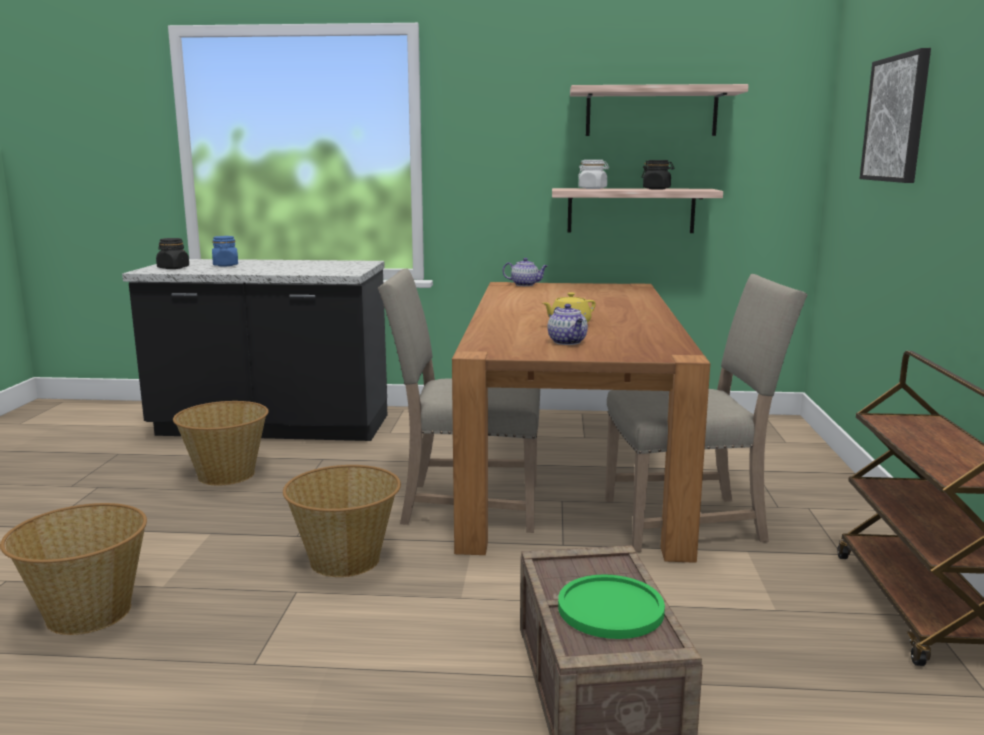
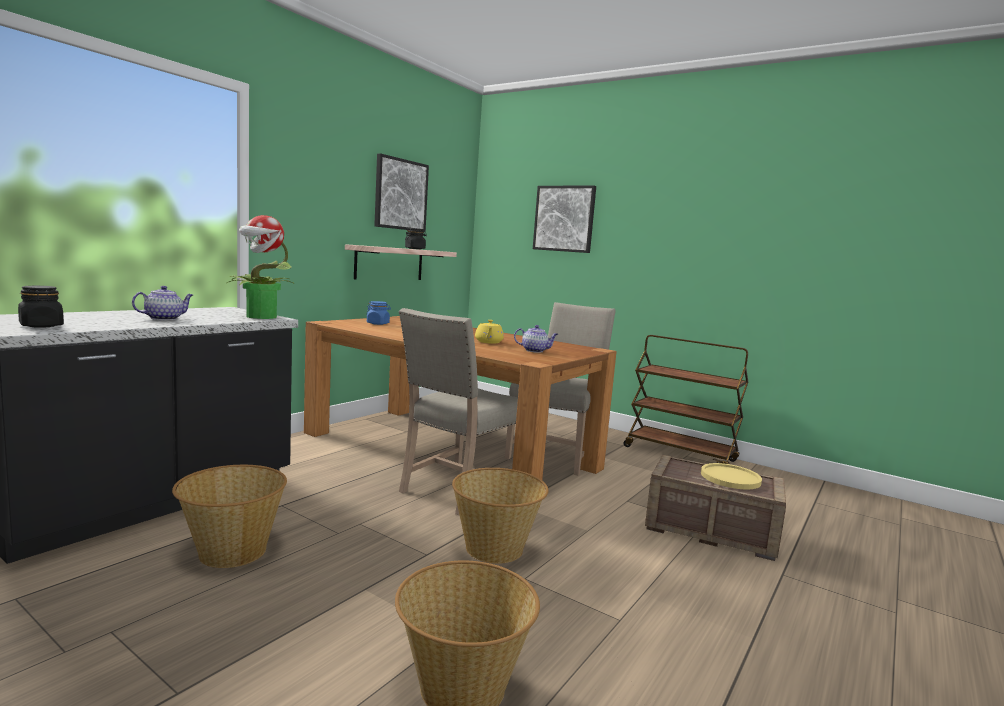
camera: 60 degrees left, 5 degrees down
(226, 265) = (95, 319): blue jar -> blue jar (378, 323)
(341, 271) = (260, 317): none -> potted plant
(525, 285) = (342, 321): teapot -> teapot (164, 318)
(592, 188) = (379, 246): white jar -> none
(610, 609) = (730, 478): green plate -> yellow plate
(651, 112) = (400, 194): shelf -> picture

